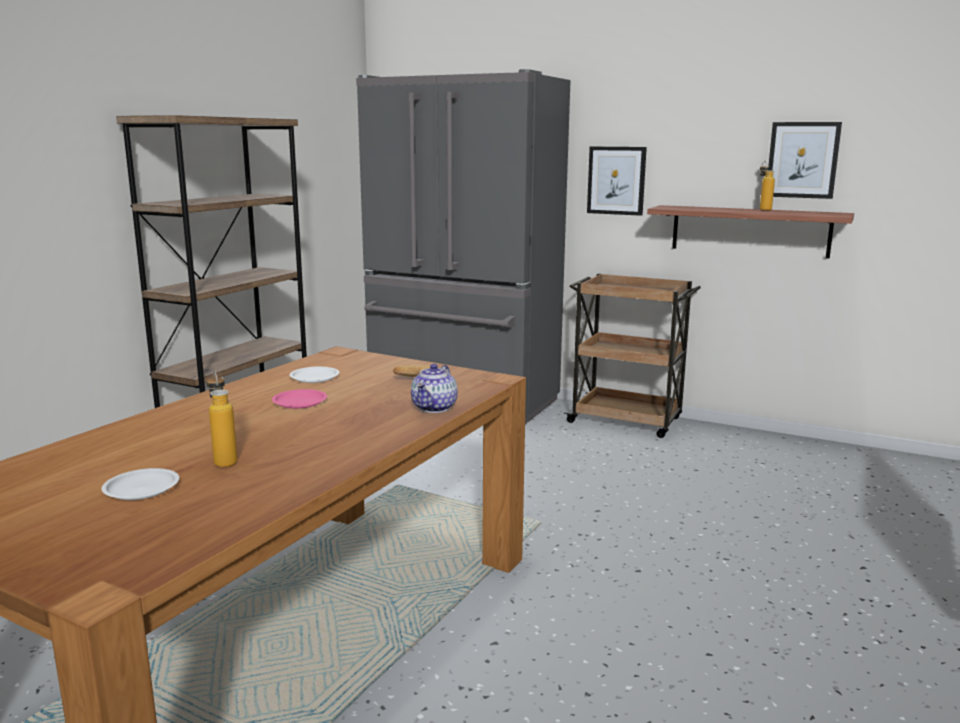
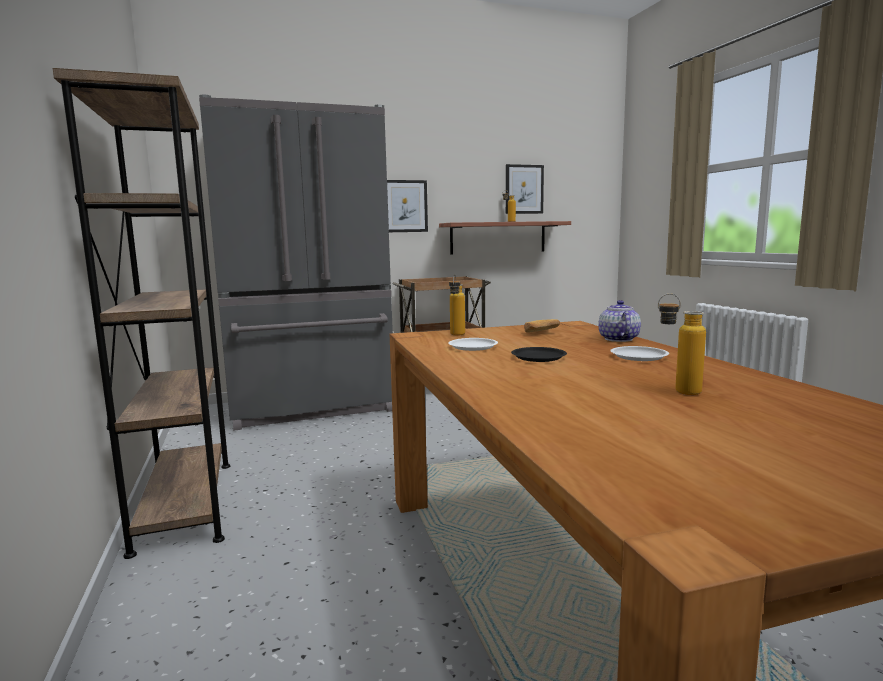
camera: 45 degrees left, 5 degrees down
(141, 489) = (737, 422): white plate -> white plate (639, 357)
(300, 402) = (539, 358): pink plate -> black plate
(360, 362) = (456, 335): none -> bottle
(435, 407) = (618, 339): teapot -> teapot turned 150 degrees counterclockwise

